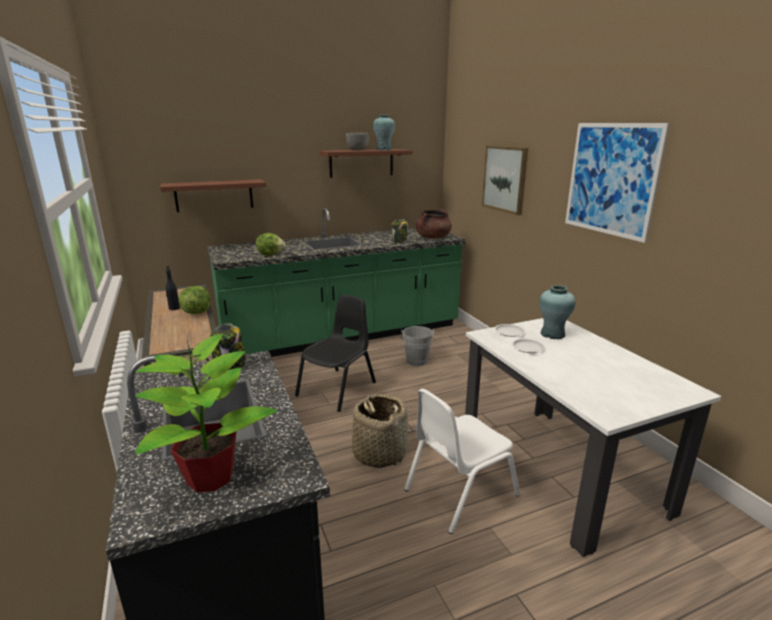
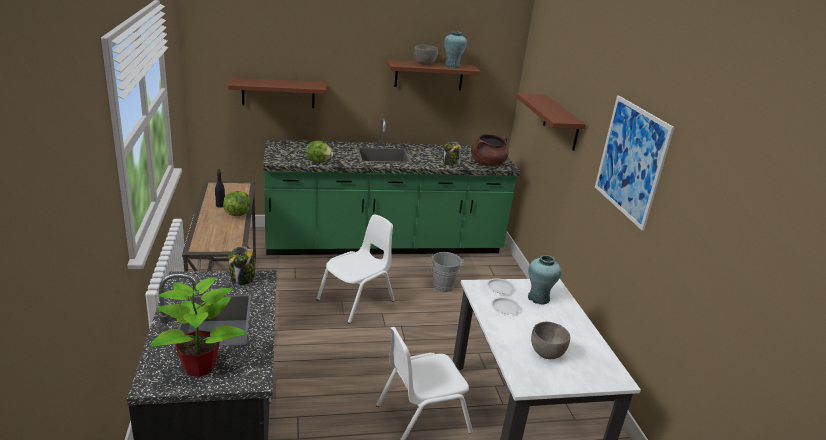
camera: 10 degrees right, 5 degrees up
(338, 389) = (356, 300): black chair -> white chair
(379, 453) = (368, 369): basket -> none
(505, 179) = (561, 122): picture -> brown shelf
(603, 381) = (546, 354): none -> grey bowl

